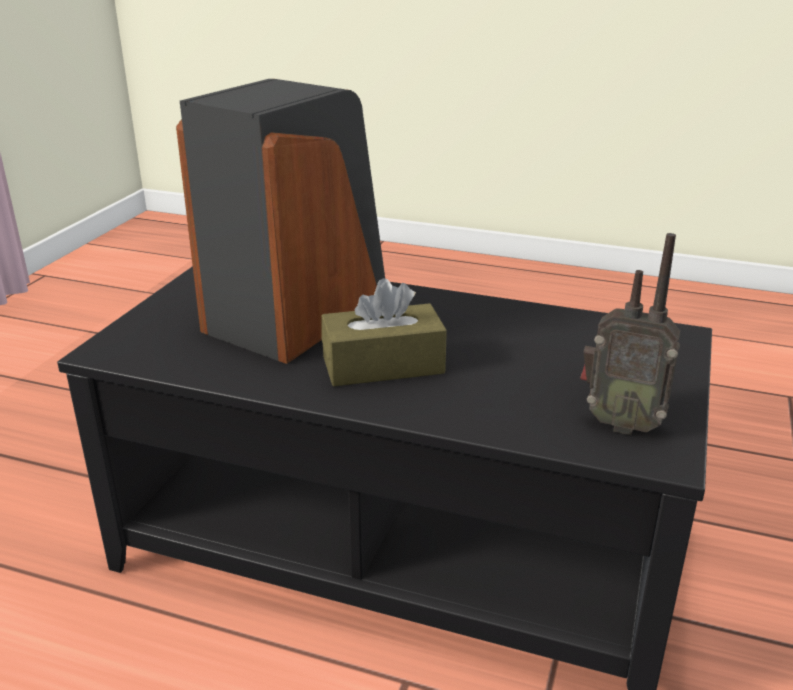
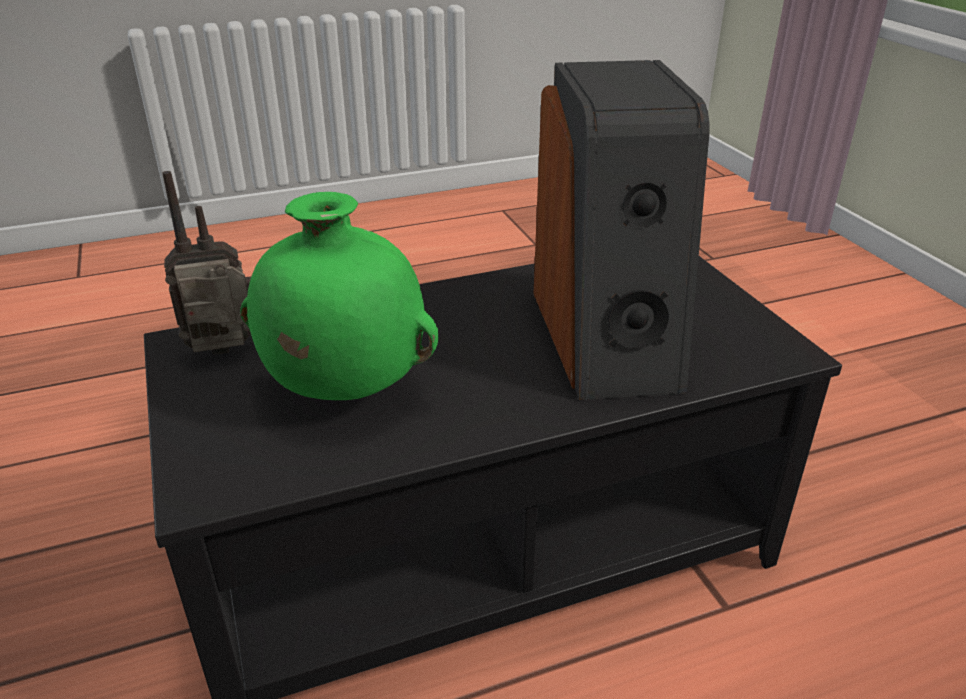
camera: 140 degrees right, 5 degrees up
(383, 365) = (463, 323): brown tissue box -> none
(536, 355) = (344, 390): none -> green vase

